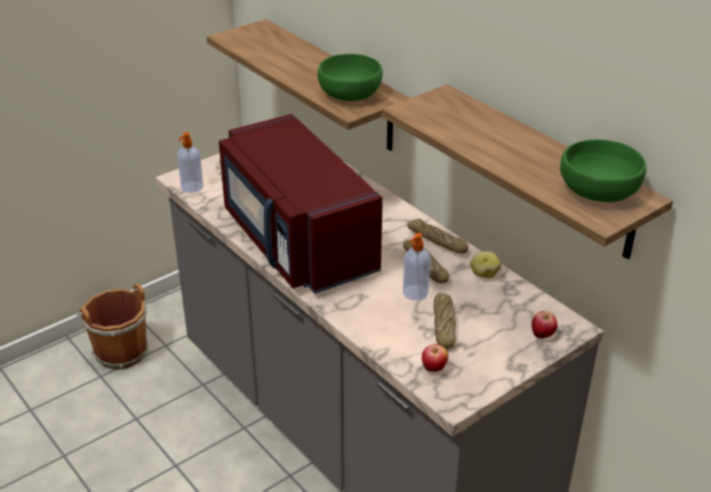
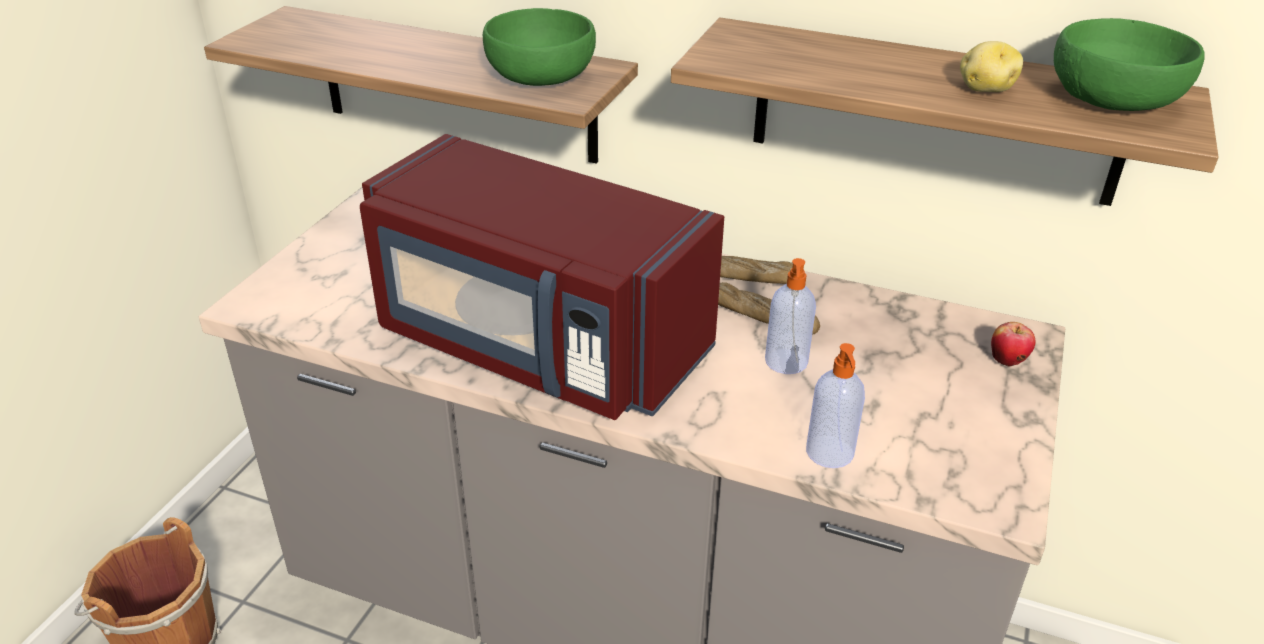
camera: 30 degrees left, 0 degrees up
(191, 187) = (281, 313): soap dispenser -> soap dispenser (830, 454)
(434, 369) = (929, 468): apple -> none
(443, 325) = (873, 395): bread -> none
(484, 274) = (847, 302): potato -> potato (984, 89)

